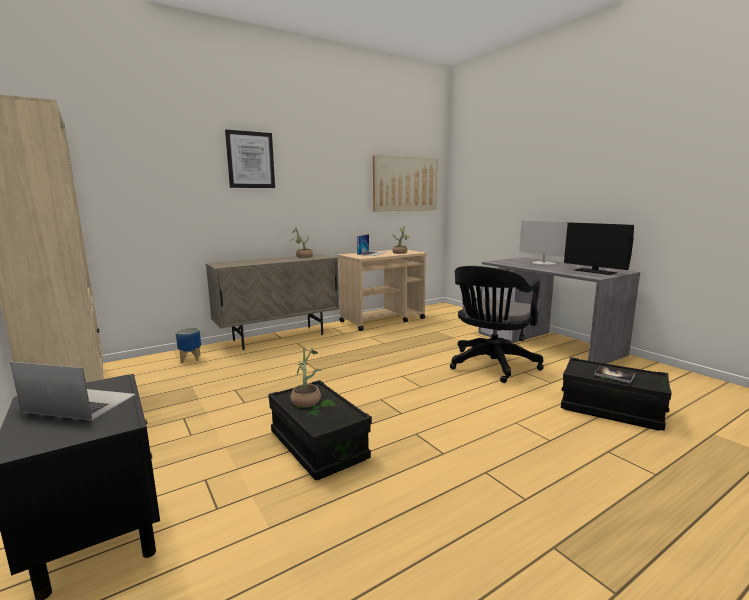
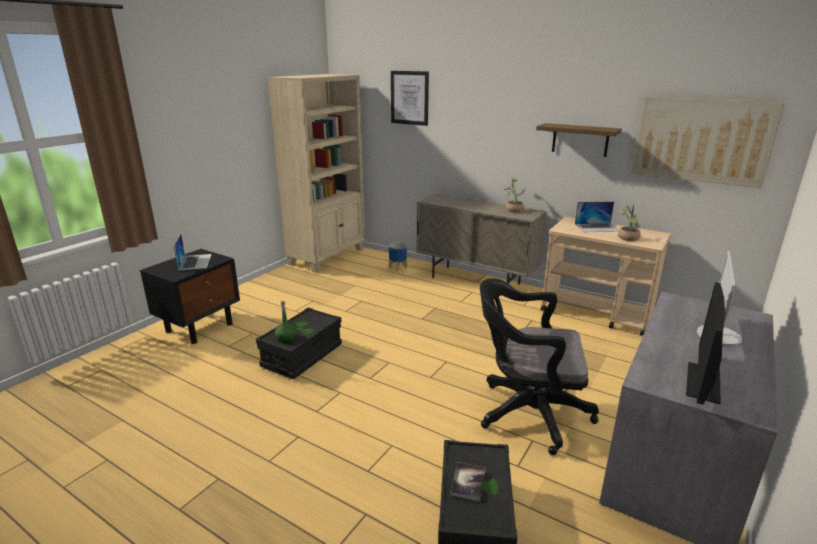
camera: 65 degrees right, 10 degrees up
(250, 160) = (485, 101): picture -> picture (409, 98)
(306, 399) = (308, 322): potted plant -> none
(333, 417) = (286, 338): none -> green bottle
(336, 190) = (580, 140): none -> shelf

